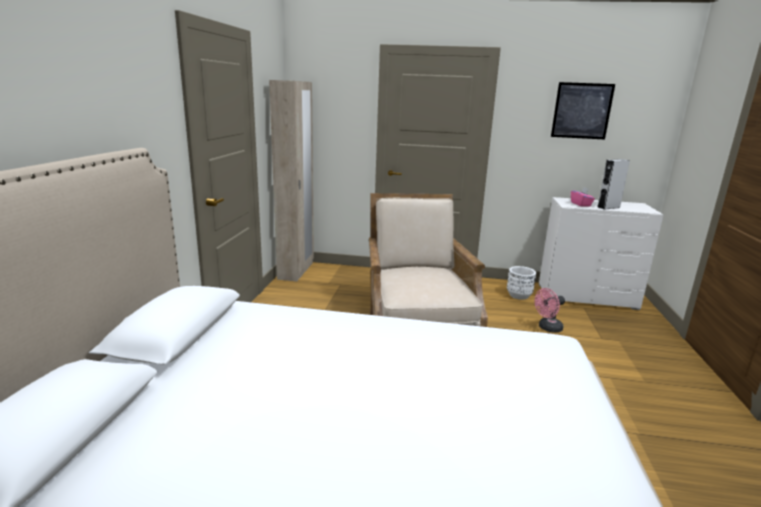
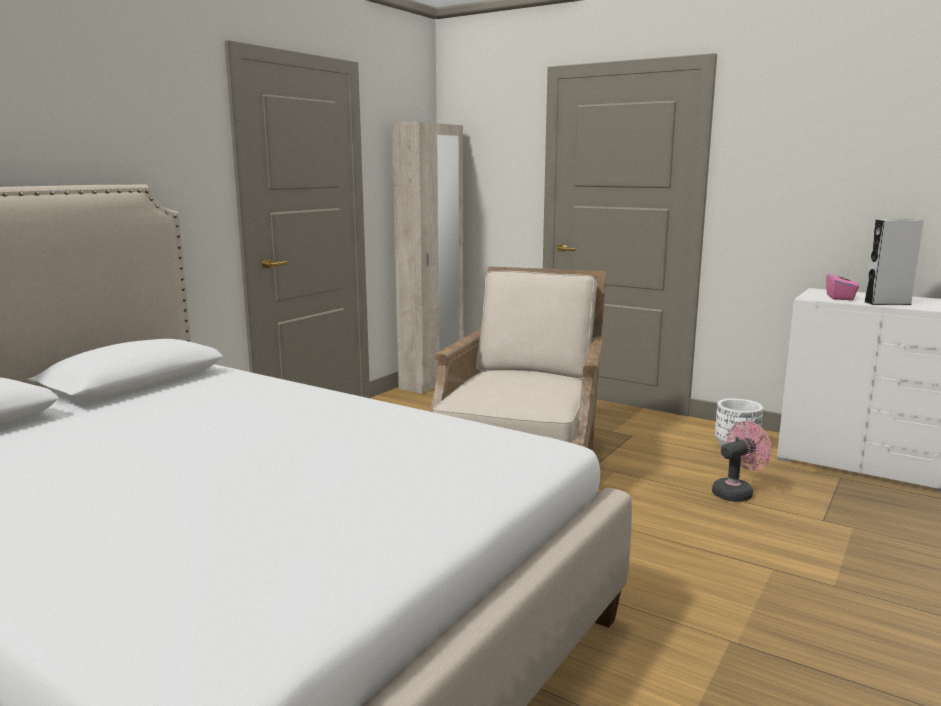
camera: 25 degrees right, 5 degrees down
(547, 328) = (736, 492): pink fan -> pink fan turned 150 degrees clockwise
(582, 111) = (855, 143): picture -> none

